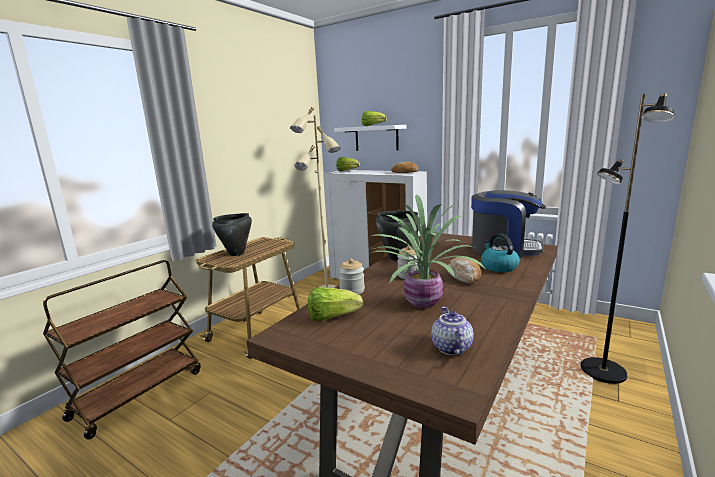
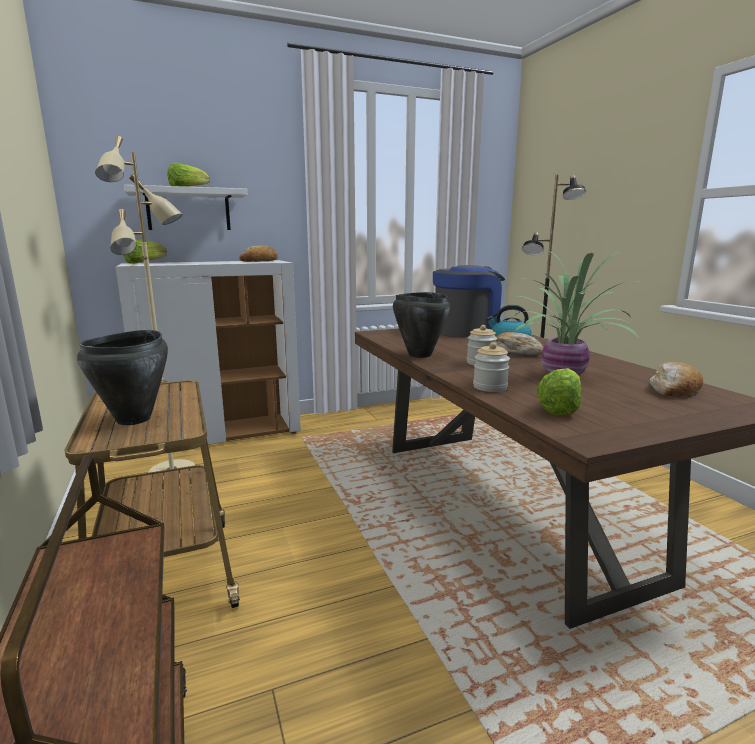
camera: 55 degrees left, 0 degrees up
(450, 348) = (674, 389): teapot -> bread

